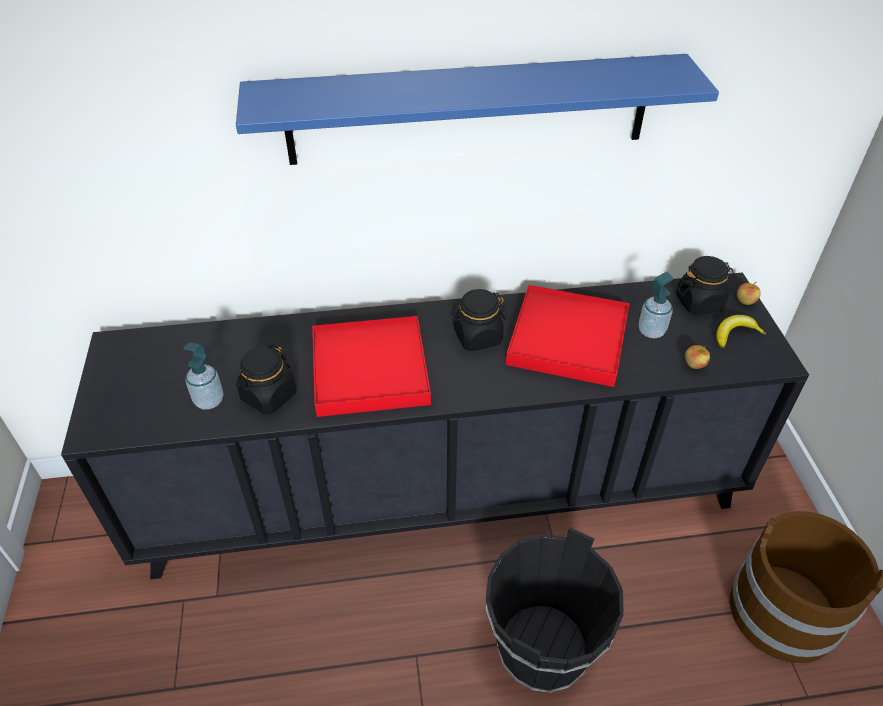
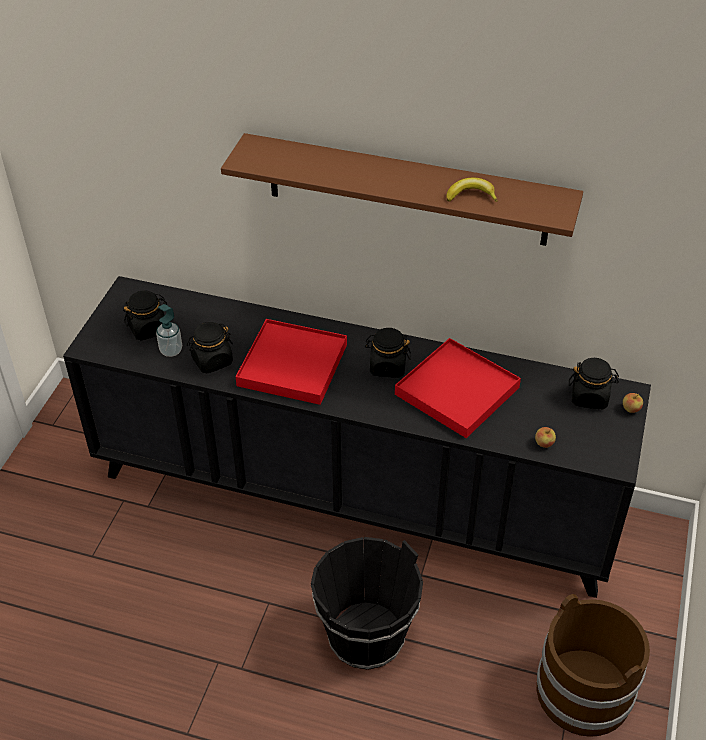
camera: 25 degrees right, 0 degrees up
(165, 383) = (148, 328): none -> black jar
(468, 110) = (407, 190): blue shelf -> brown shelf
(651, 331) = (529, 407): soap dispenser -> none
(734, 334) = (598, 432): banana -> banana (471, 195)

